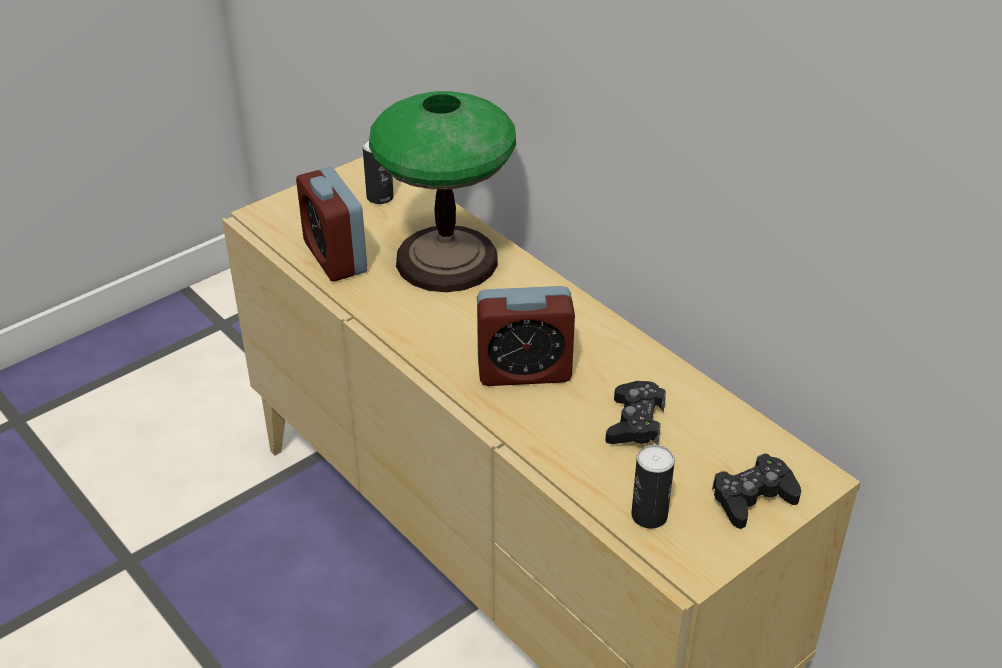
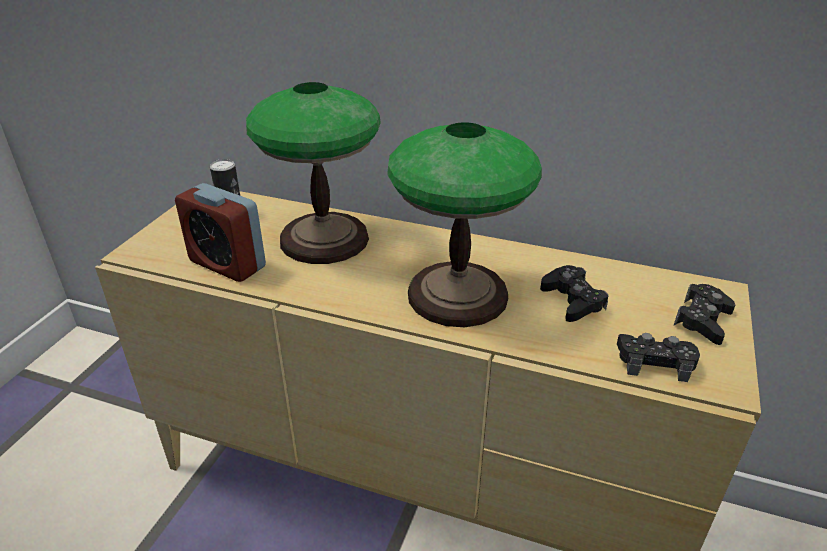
camera: 30 degrees left, 5 degrees down
(524, 371) = (458, 294): alarm clock -> table lamp
(649, 515) = (654, 362): can -> black game controller

